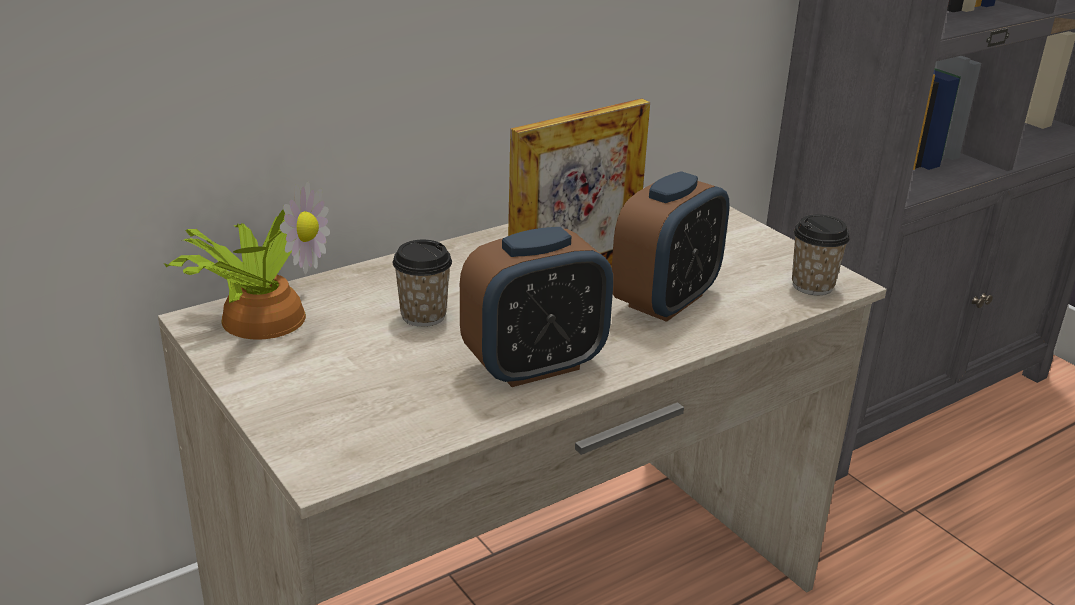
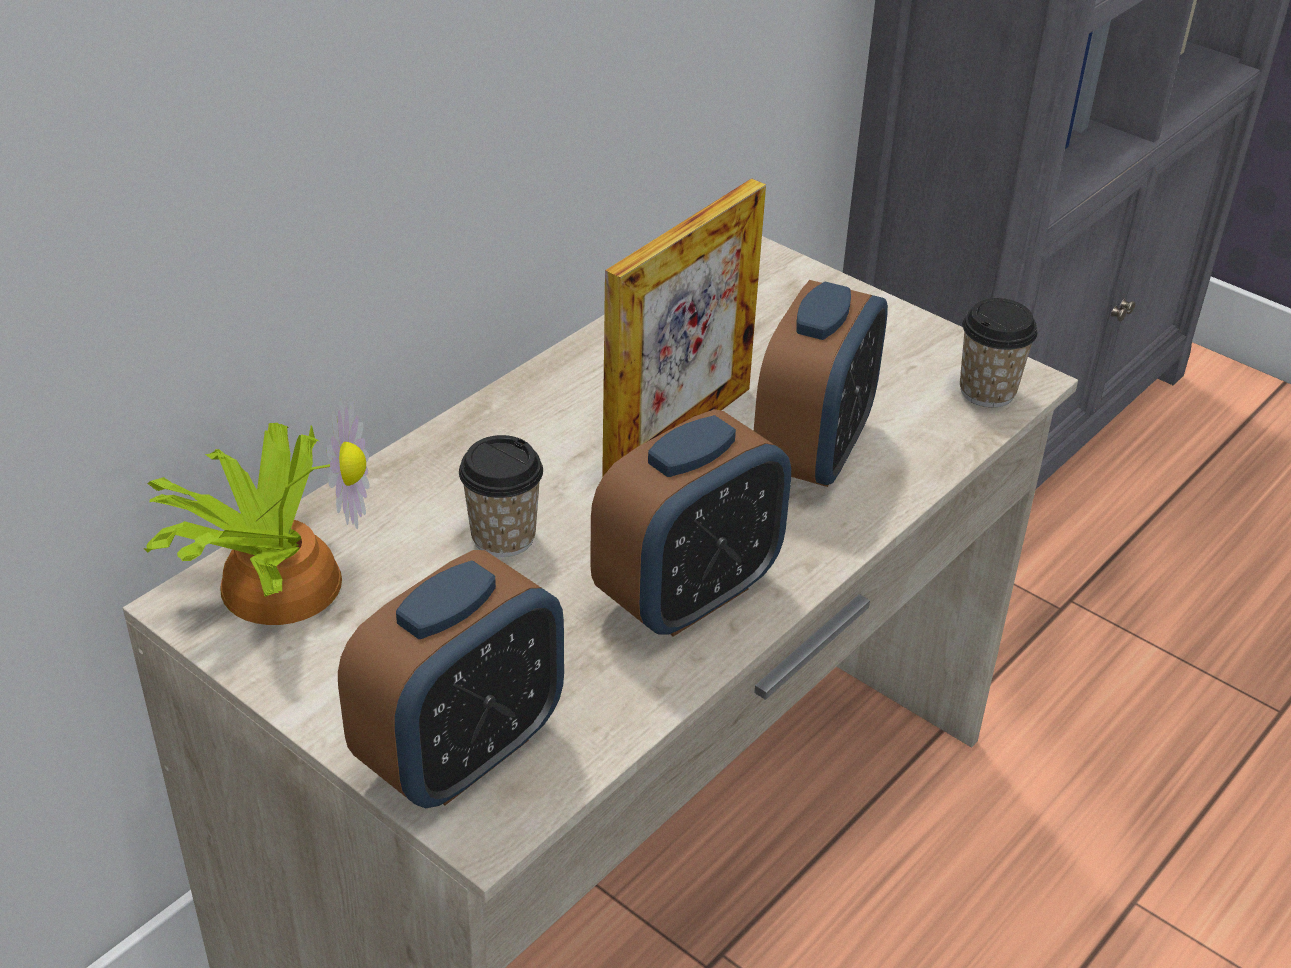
camera: 15 degrees left, 10 degrees up
(329, 427) = (461, 752): none -> alarm clock

